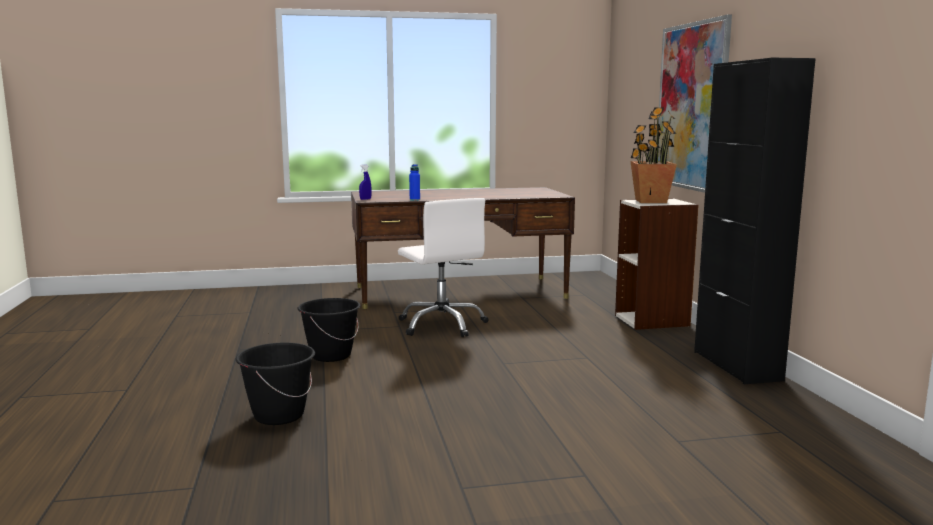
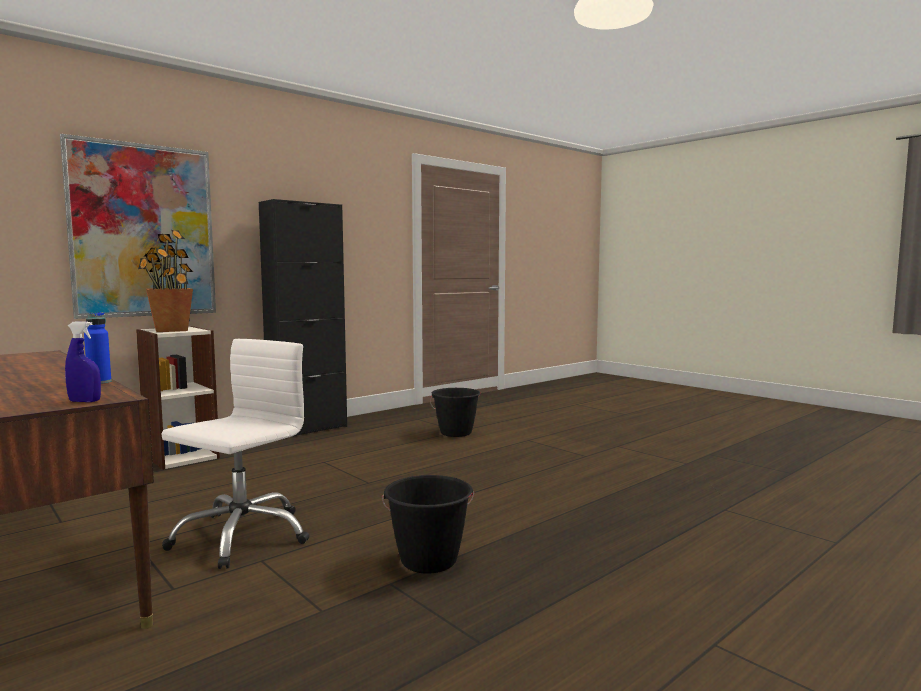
camera: 120 degrees left, 5 degrees down
(278, 415) = (601, 526): black bucket -> black bucket (456, 433)

